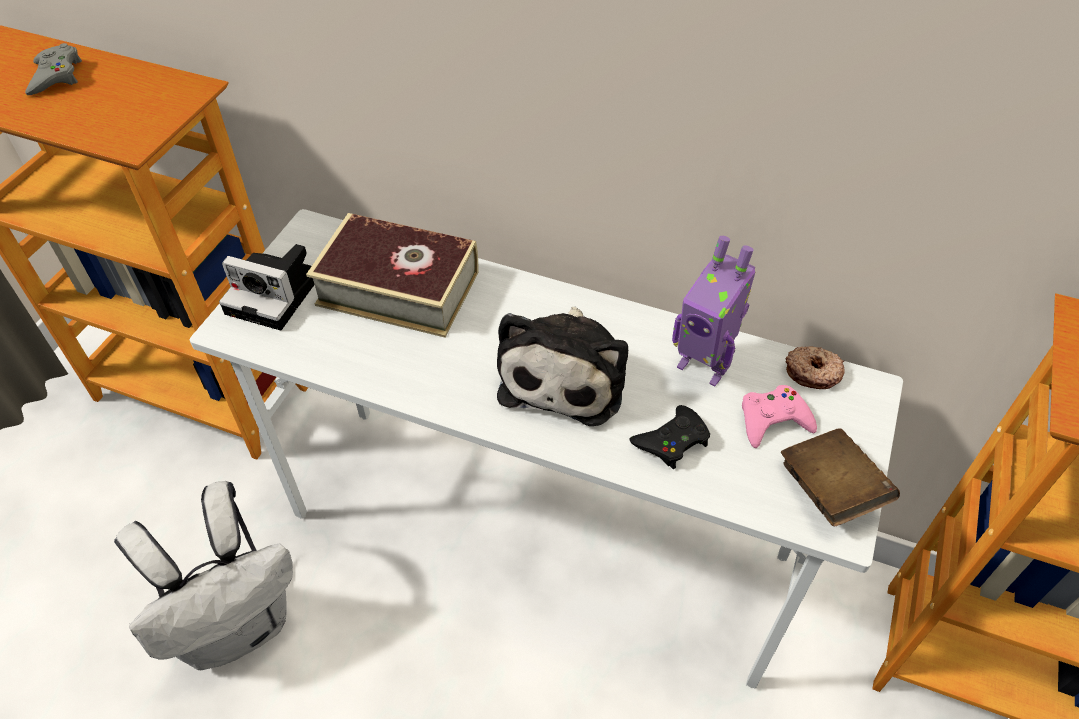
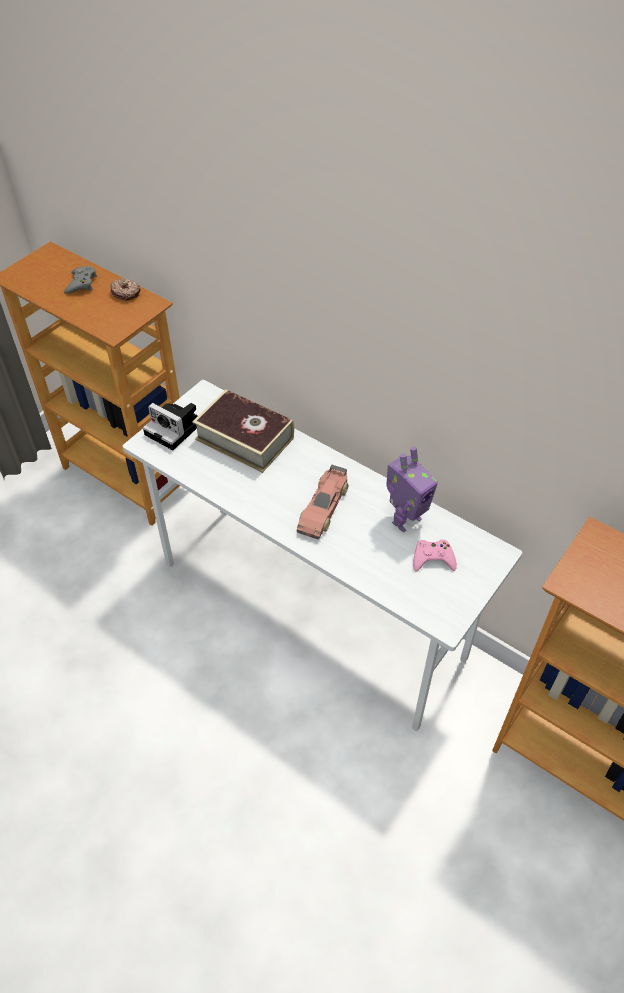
camera: 15 degrees right, 0 degrees up
(238, 624) = (119, 620): white backpack -> none
(565, 374) = (323, 507): plush toy -> toy car
(672, 441) = (370, 557): black game controller -> none
(703, 366) = (405, 520): toy robot -> toy robot turned 90 degrees counterclockwise
(812, 372) = (469, 537): donut -> donut (126, 293)
(830, 490) = (449, 603): brown book -> none

